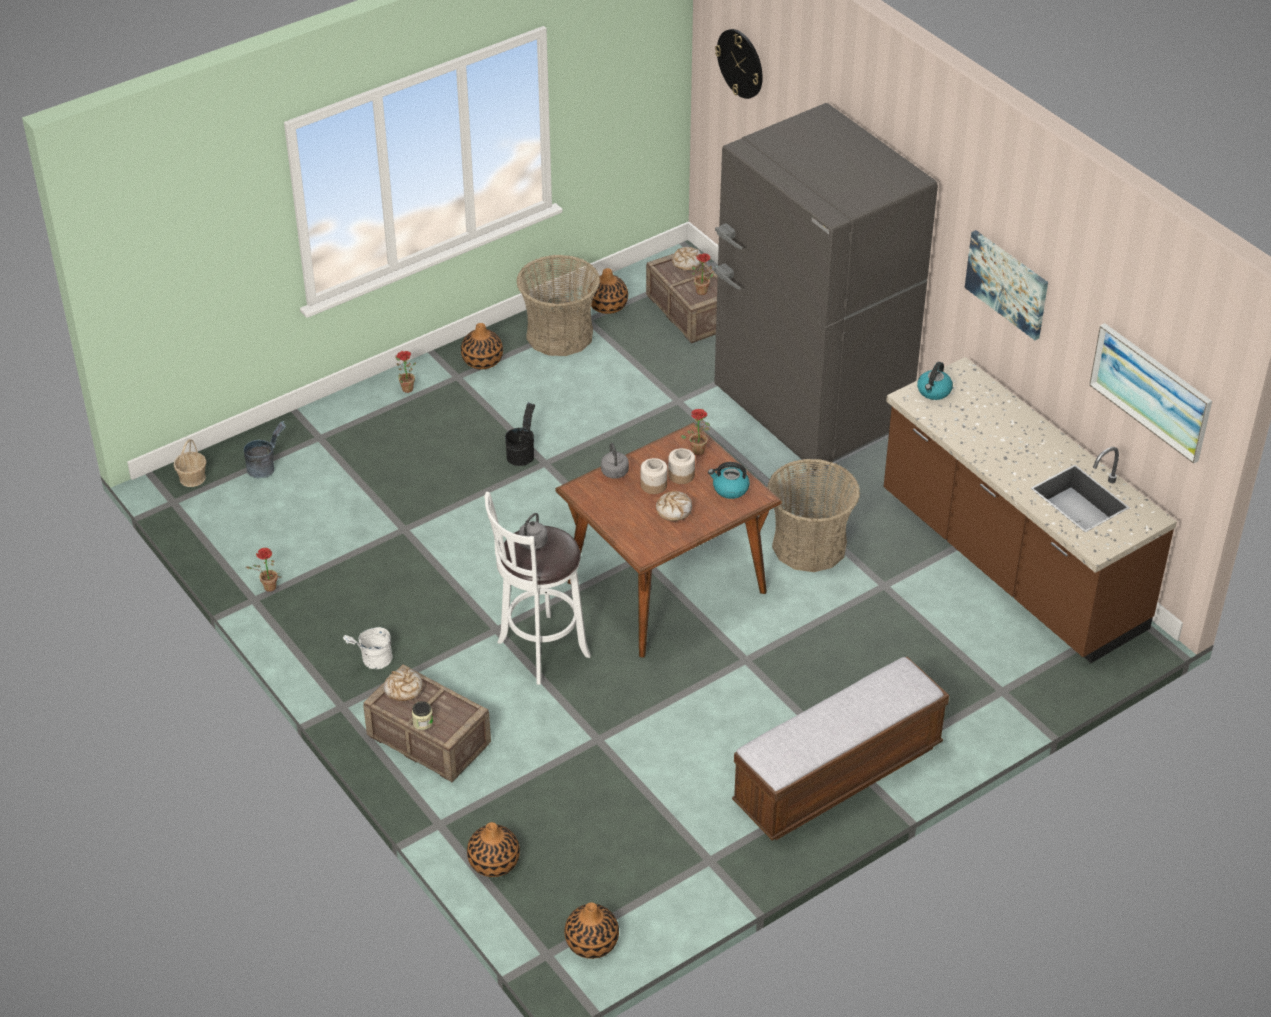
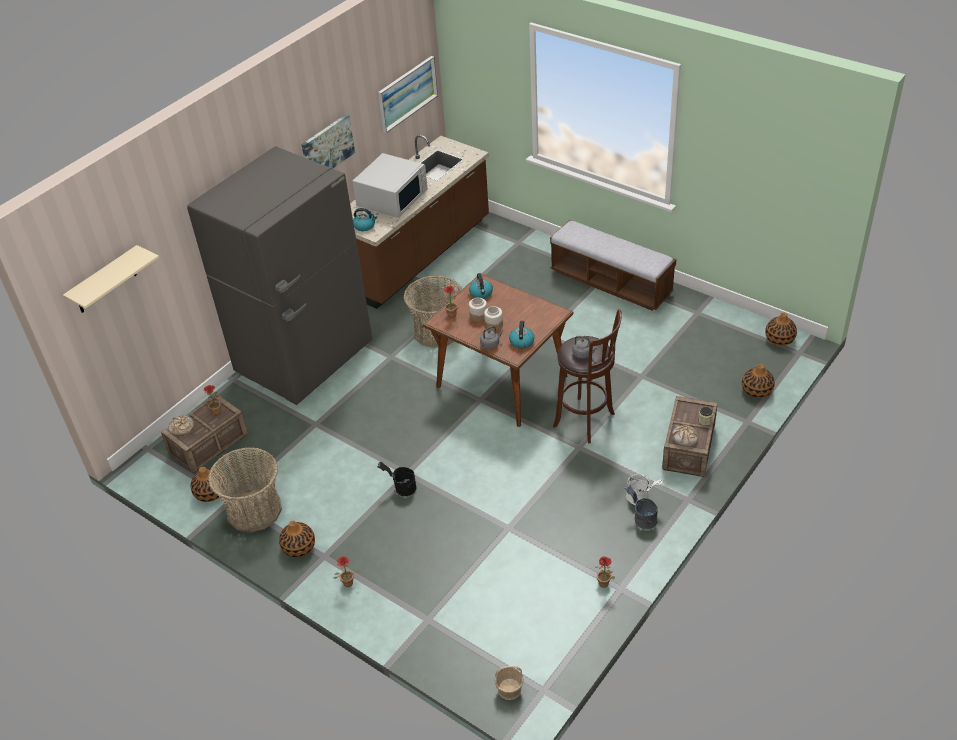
camera: 105 degrees left, 0 degrees up
(265, 467) = (476, 642): grey bucket -> grey bucket (642, 519)
(539, 651) = (587, 421): white stool -> brown stool
(603, 503) = (521, 341): none -> kettle
(674, 510) = (512, 310): bread -> none
(740, 63) = (105, 281): wall clock -> beige shelf
(998, 432) = (393, 198): none -> white microwave

